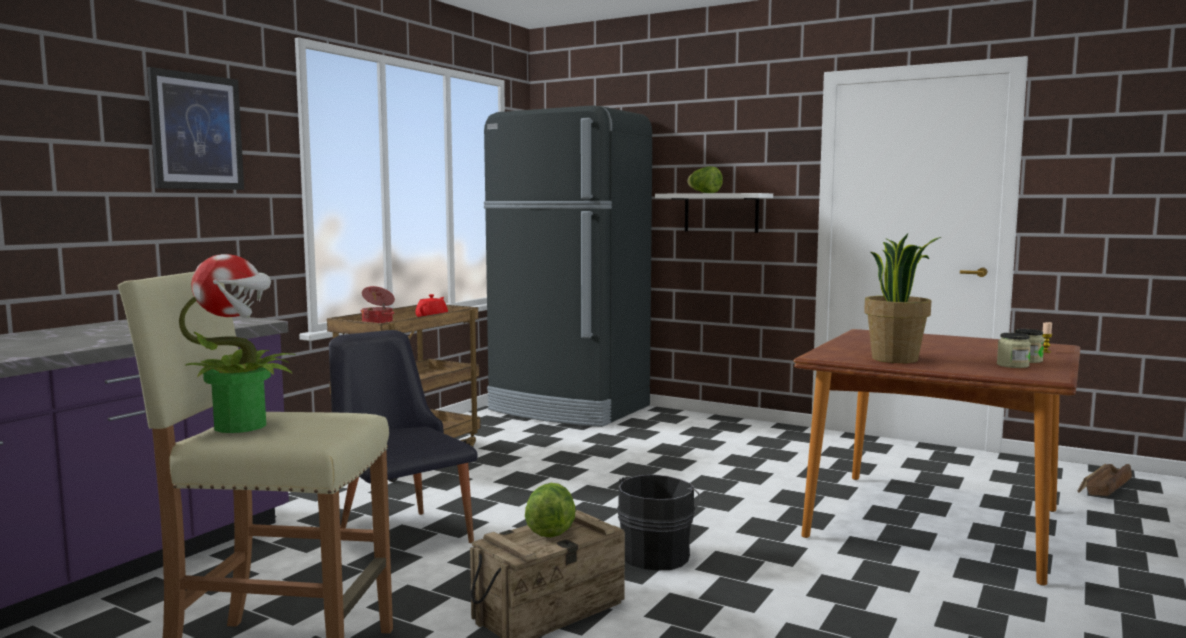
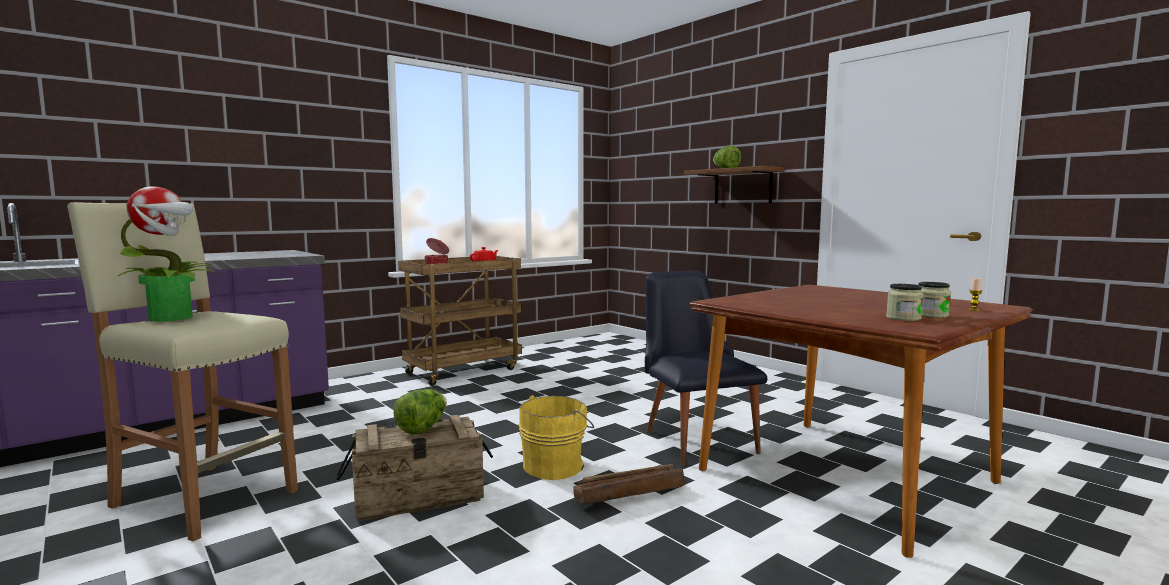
camera: 20 degrees right, 0 degrees up
(196, 132) = (300, 123): picture -> none
(399, 533) = (390, 422): black chair -> black chair (695, 437)
(568, 409) = (619, 347): black fridge -> none
(657, 554) = (556, 465): black bucket -> yellow bucket
(721, 212) = (743, 186): white shelf -> brown shelf
(895, 359) = (787, 306): potted plant -> none
(1104, 489) = (1084, 469): crate -> crate (628, 494)

